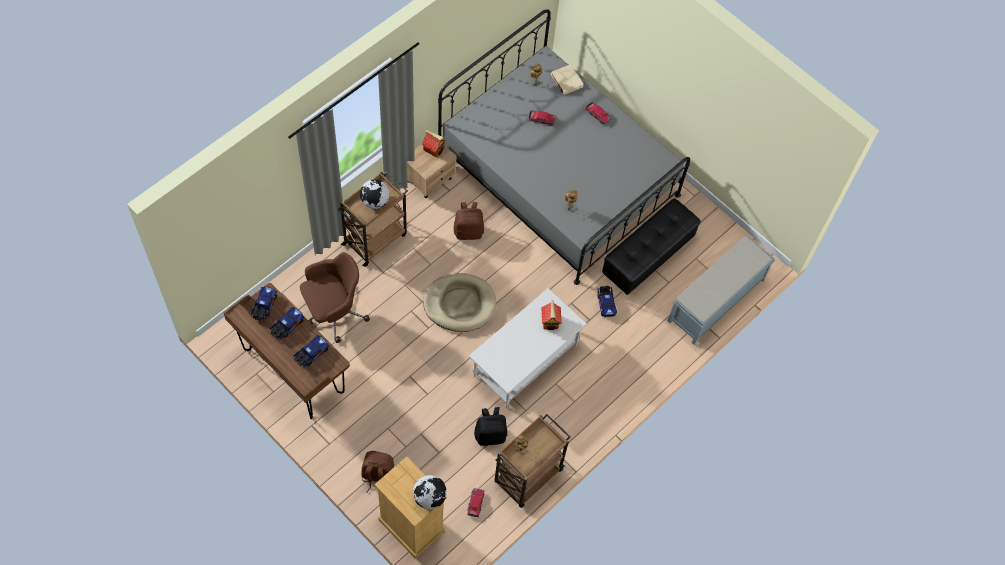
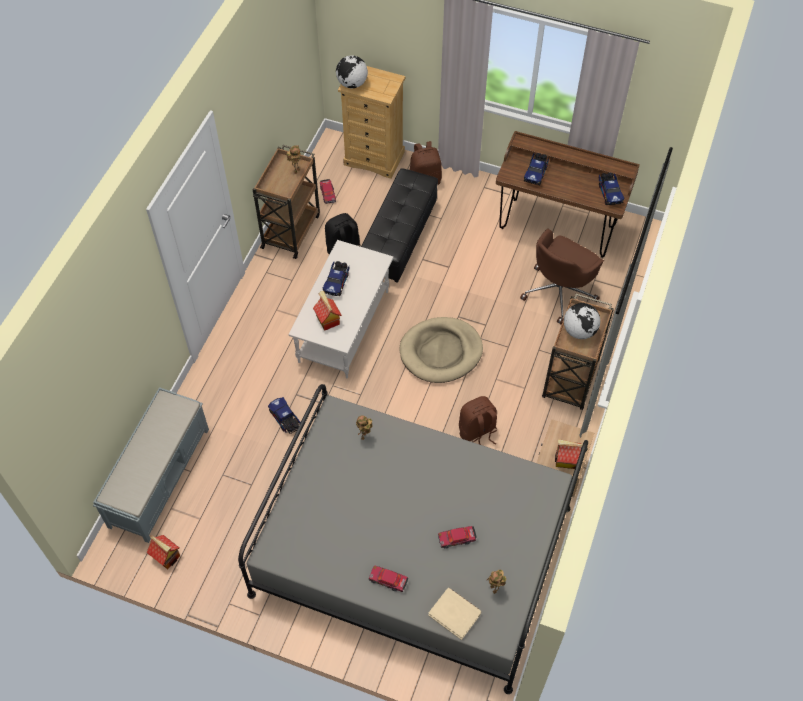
camera: 160 degrees right, 5 degrees down
(287, 326) = (575, 185): toy truck -> toy truck (337, 282)
(648, 255) = (259, 497): black ottoman -> black ottoman (400, 238)
(727, 243) = (167, 556): none -> toy house

